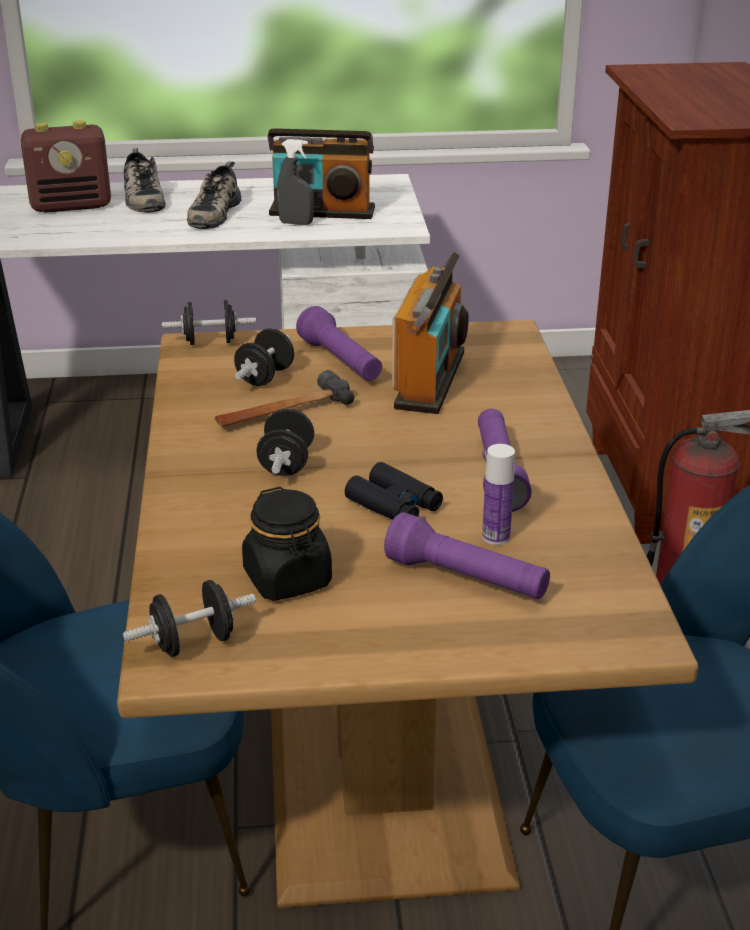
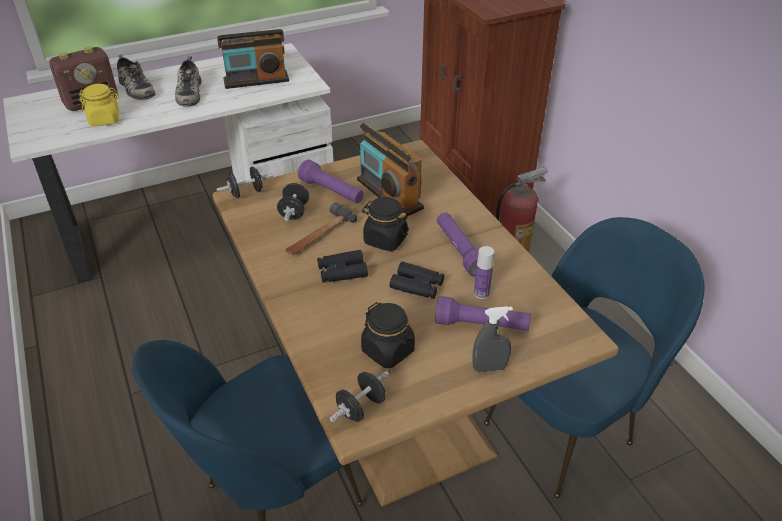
camera: 20 degrees left, 10 degrees up
(75, 228) = (105, 120): none -> yellow jar
(286, 464) = (342, 271): black dumbbell -> black binoculars
(296, 223) = (245, 92): grey spray bottle -> grey spray bottle (489, 368)
(383, 436) = (385, 239): none -> black jar
(430, 380) = (389, 194): radio -> radio turned 150 degrees clockwise

